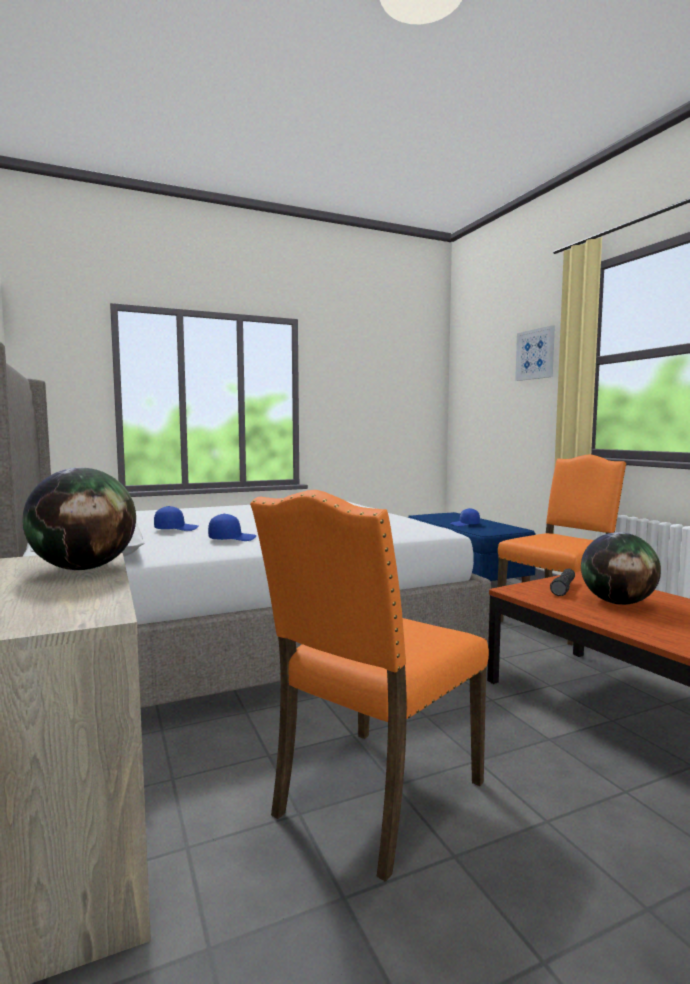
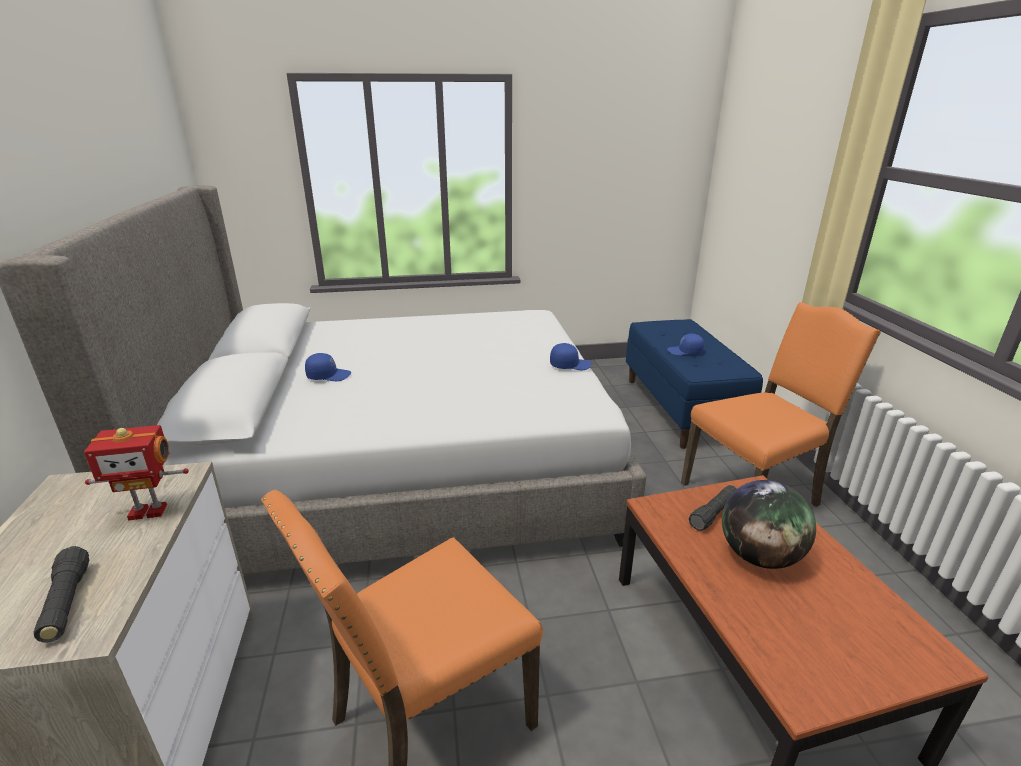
camera: 15 degrees right, 20 degrees up
(51, 606) = (66, 603): none -> black flashlight
(84, 568) = (148, 510): globe -> toy robot
(232, 539) = (365, 408): blue cap -> blue cap (570, 365)
(535, 354) = (815, 139): picture -> none

